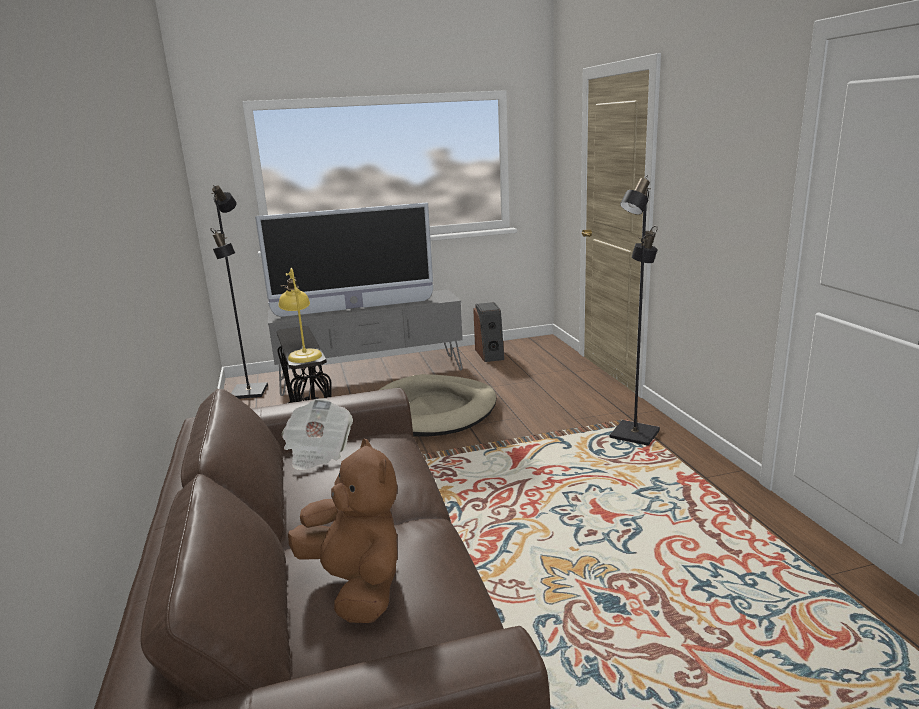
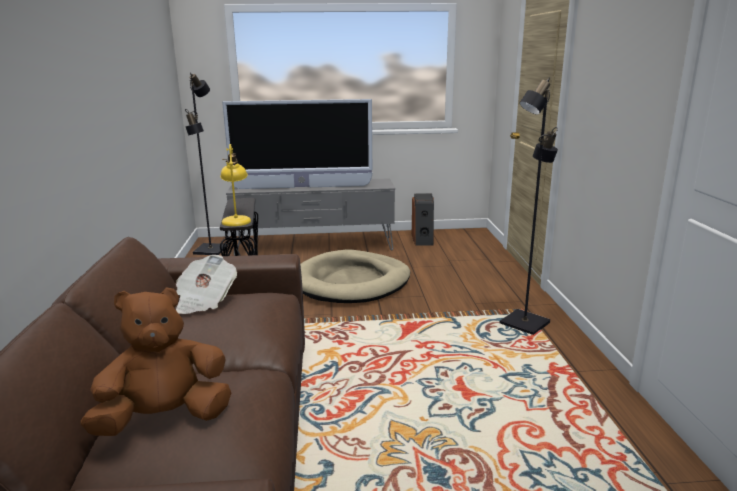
camera: 10 degrees right, 0 degrees up
(356, 585) = (165, 418): brown plush toy -> brown plush toy turned 90 degrees counterclockwise

